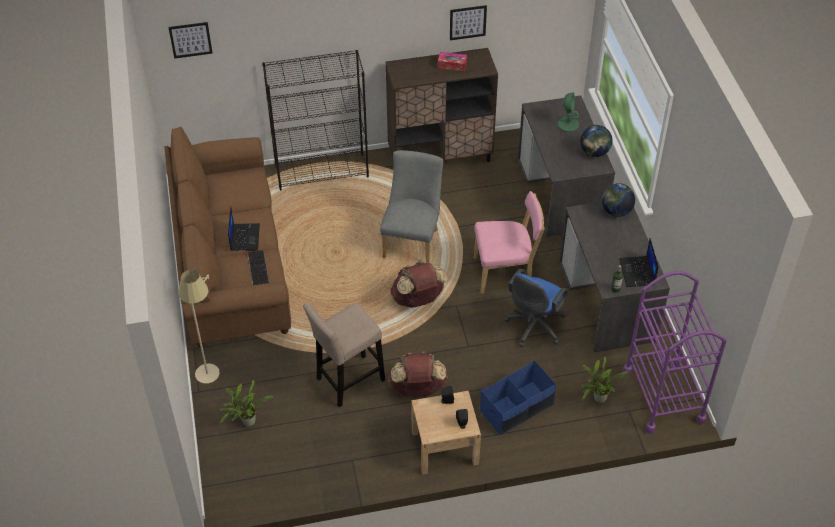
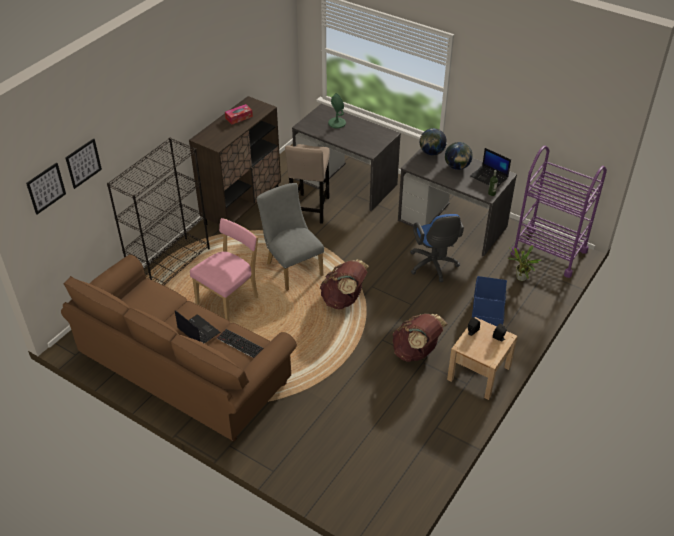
camera: 45 degrees left, 5 degrees down
(211, 381) = (274, 456): beige floor lamp -> none
(247, 422) = (336, 462): potted plant -> none
(347, 381) = (367, 382): beige stool -> beige stool (310, 210)
(467, 22) = (231, 79): picture -> picture (83, 163)
(505, 273) = (375, 247): pink chair -> pink chair (229, 299)
(594, 152) = (374, 129): globe -> globe (457, 167)

